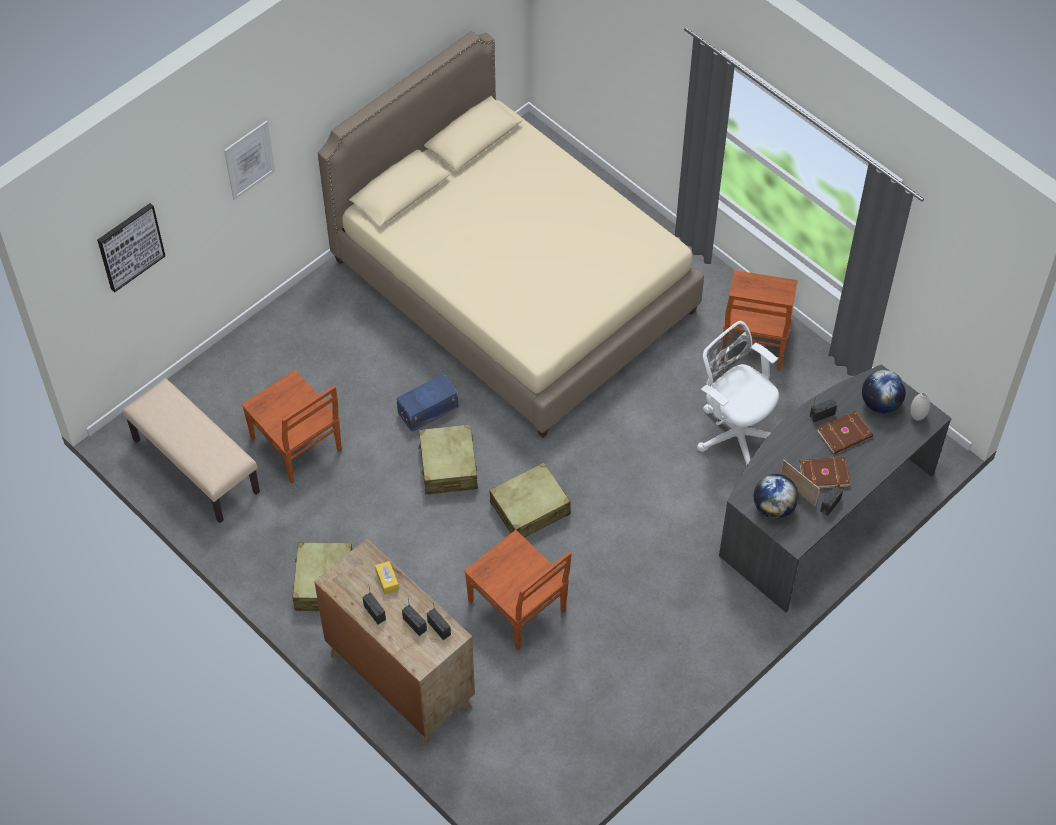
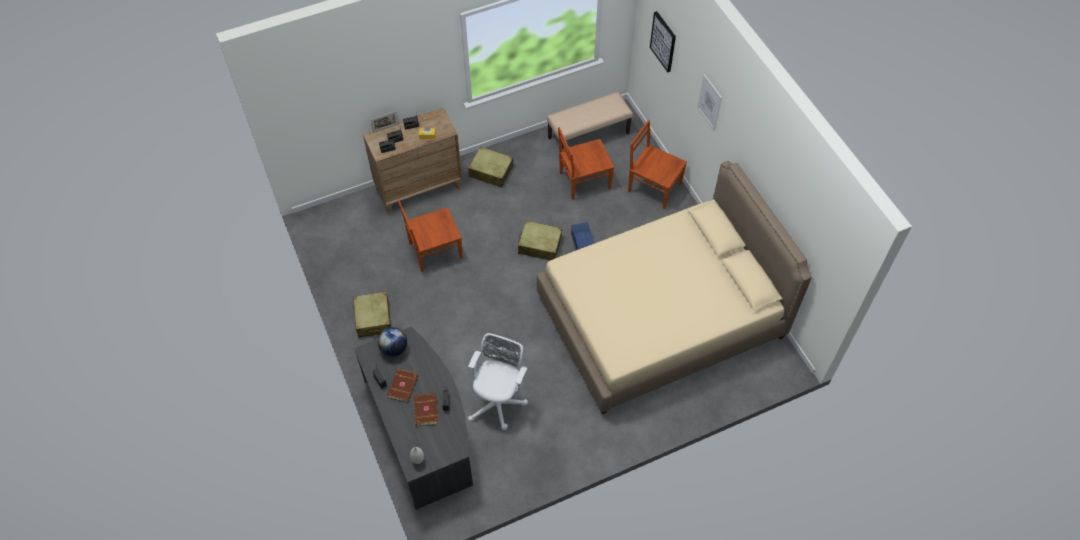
camera: 110 degrees right, 0 degrees up
(530, 508) = (494, 276): beige suitcase -> beige suitcase (373, 319)
(735, 433) = (498, 401): white office chair -> white office chair turned 45 degrees counterclockwise
(754, 340) = (565, 442): brown chair -> brown chair (653, 187)
(797, 491) = (398, 366): picture frame -> picture frame (386, 128)
(880, 403) = (438, 442): globe -> none

